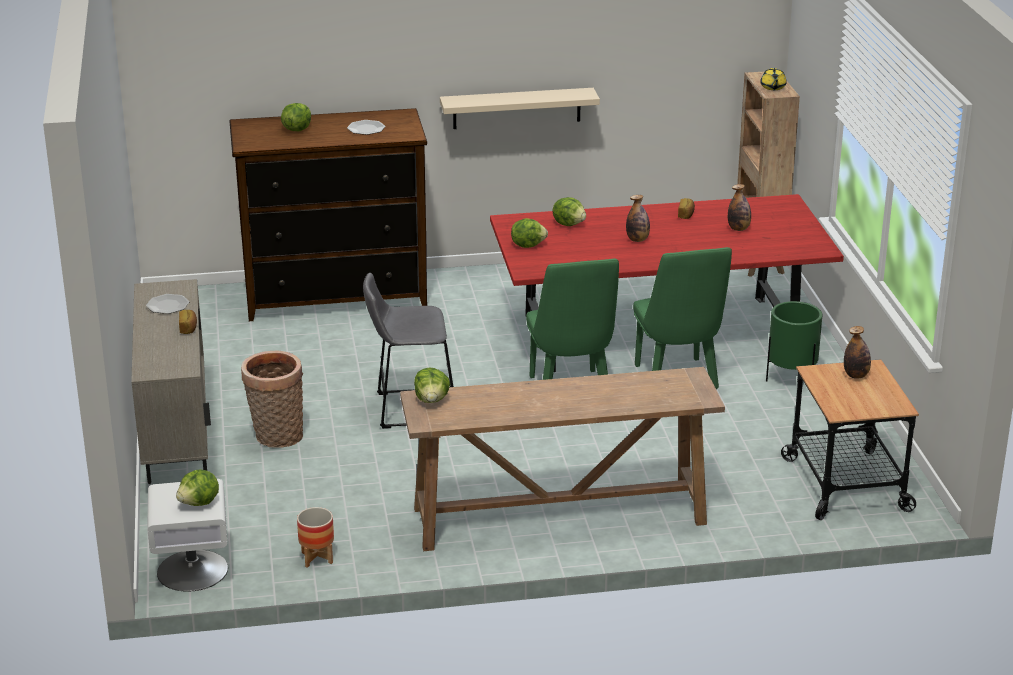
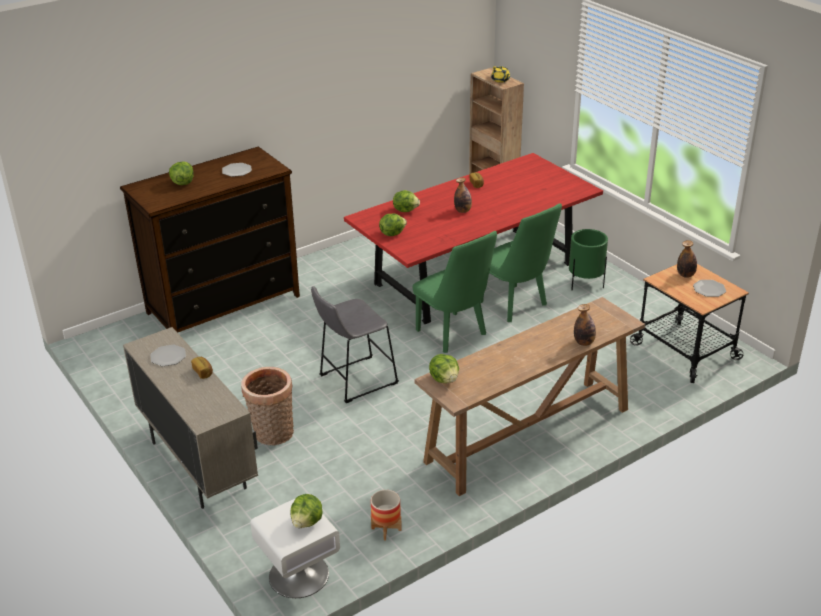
camera: 25 degrees left, 5 degrees up
(516, 108) = (327, 131): beige shelf -> none
(738, 229) = (520, 186): bottle -> bottle (584, 342)
(869, 398) = (709, 289): none -> plate

